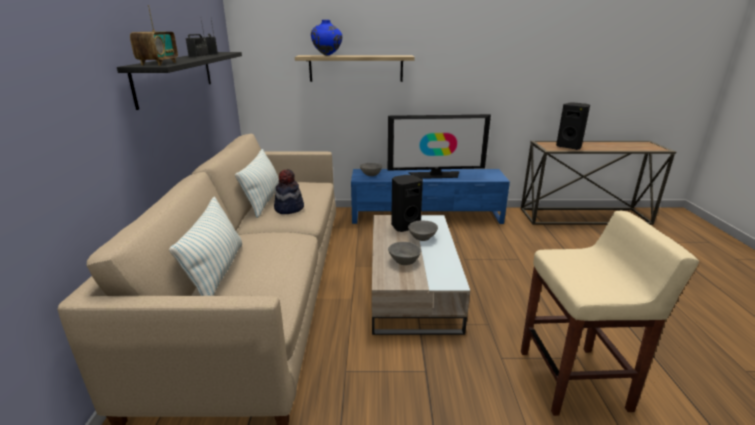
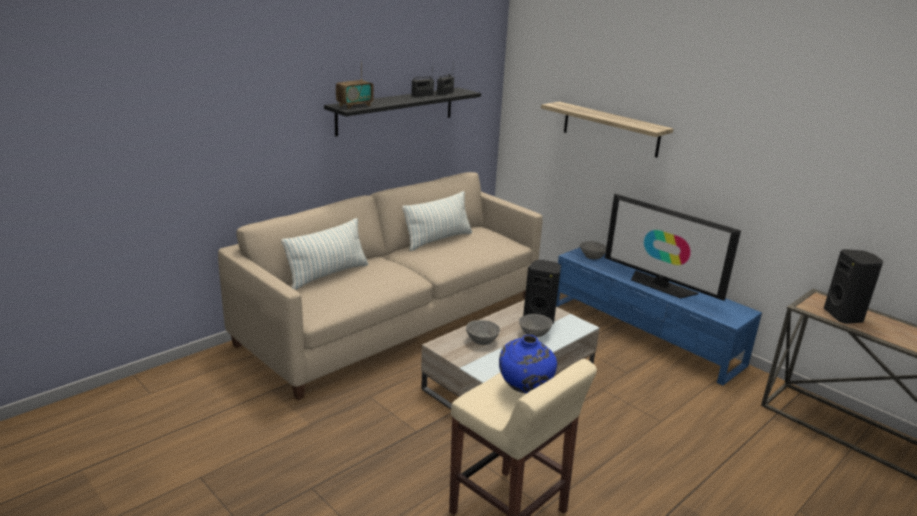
camera: 45 degrees right, 0 degrees up
(289, 208) = (440, 253): hat -> none
(327, 55) = (577, 109): blue vase -> blue vase (525, 390)

